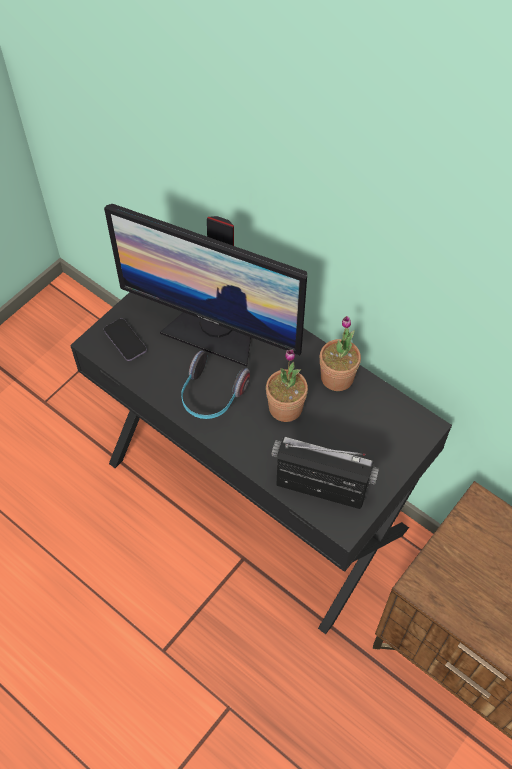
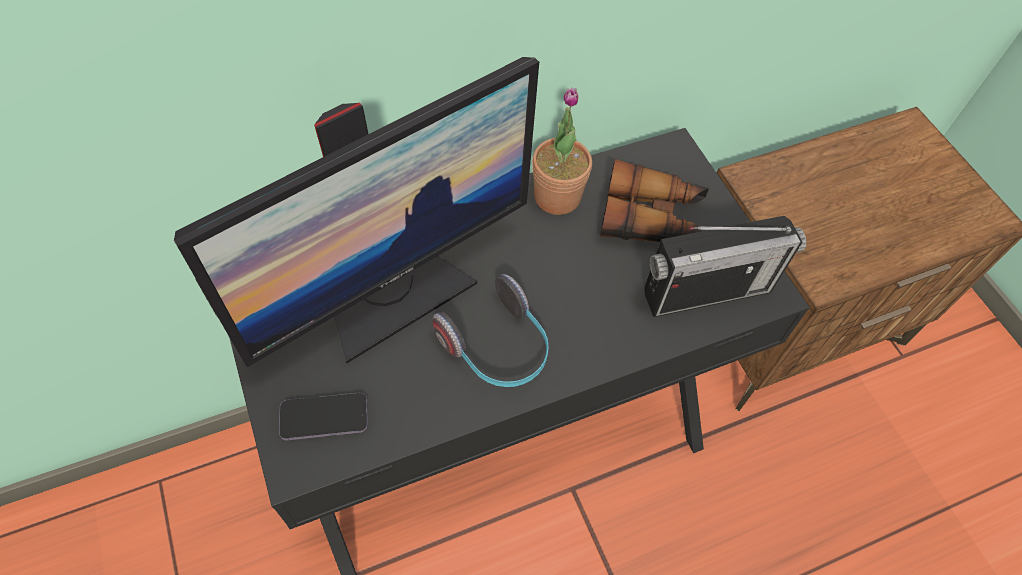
camera: 65 degrees left, 0 degrees up
(285, 408) = (569, 271): potted plant -> none
(321, 487) = (706, 291): radio -> radio turned 150 degrees counterclockwise
(357, 435) = (652, 218): none -> binoculars

